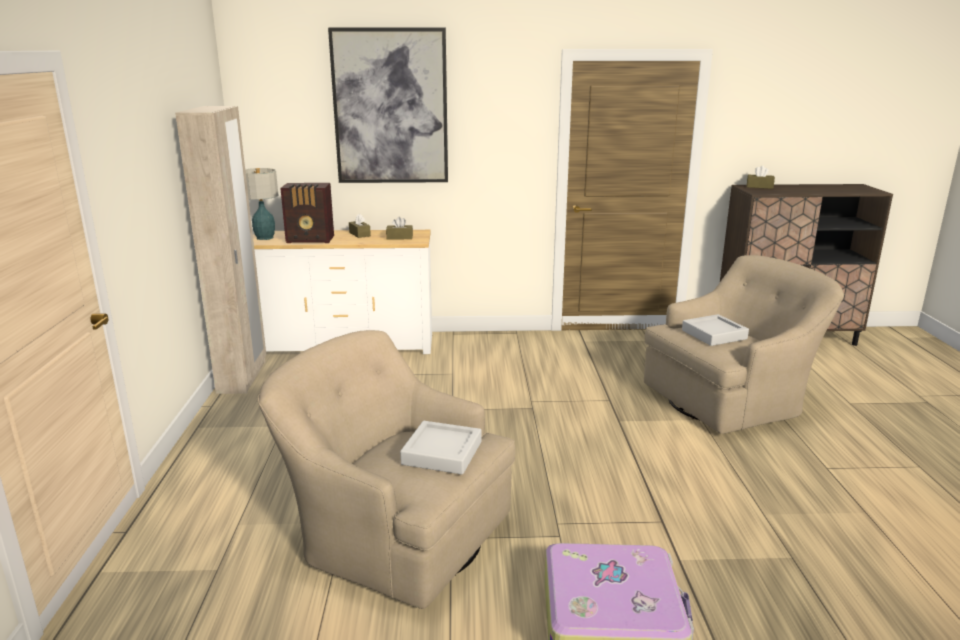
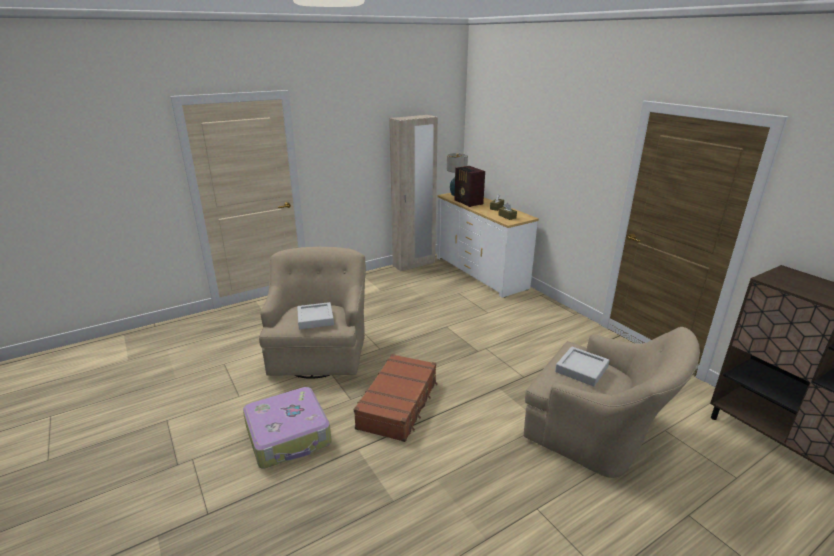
camera: 60 degrees right, 5 degrees up
(390, 107) = (532, 129): picture -> none
(602, 498) = (399, 404): none -> brown suitcase
(759, 187) = (800, 277): brown tissue box -> none

